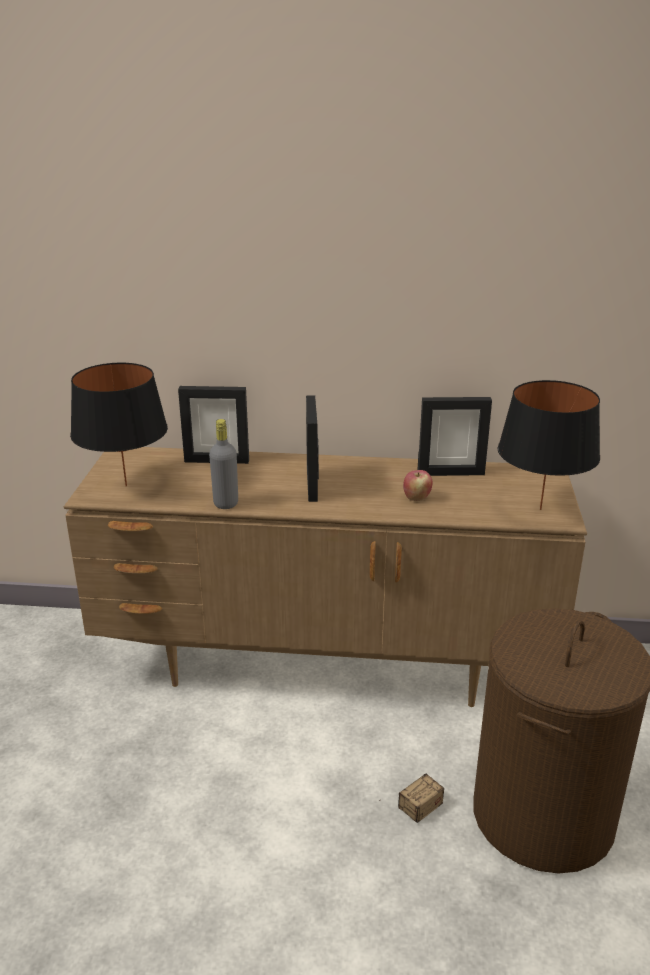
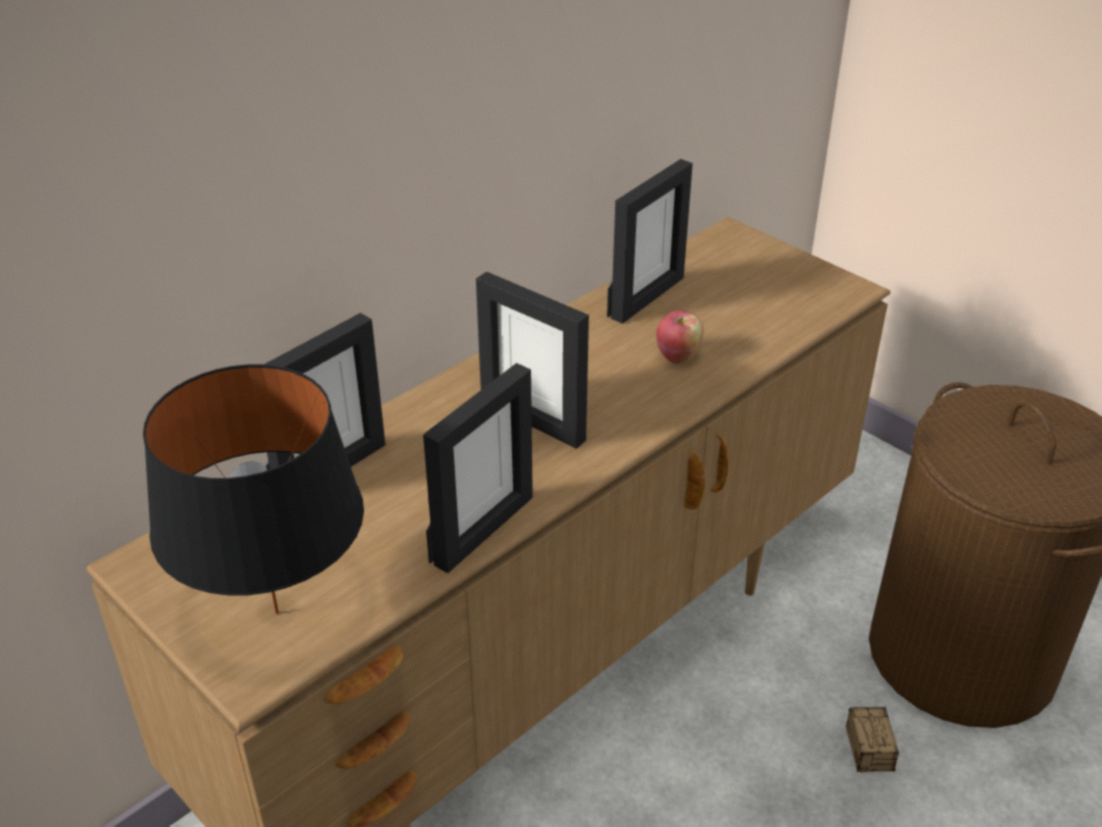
camera: 50 degrees left, 10 degrees up
(226, 503) = (482, 529): grey bottle -> picture frame
(540, 509) = (810, 289): black table lamp -> none

